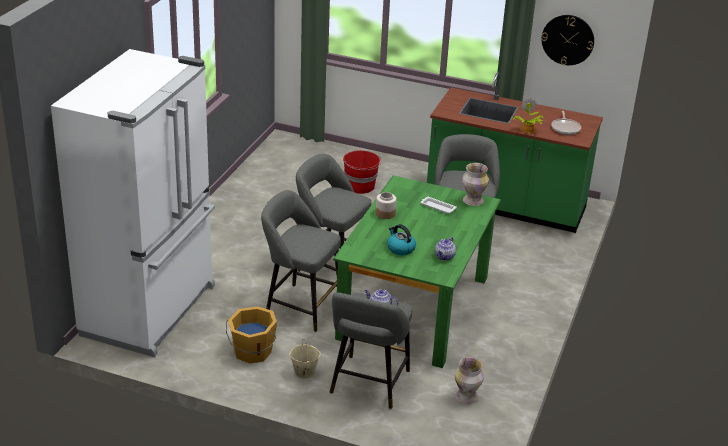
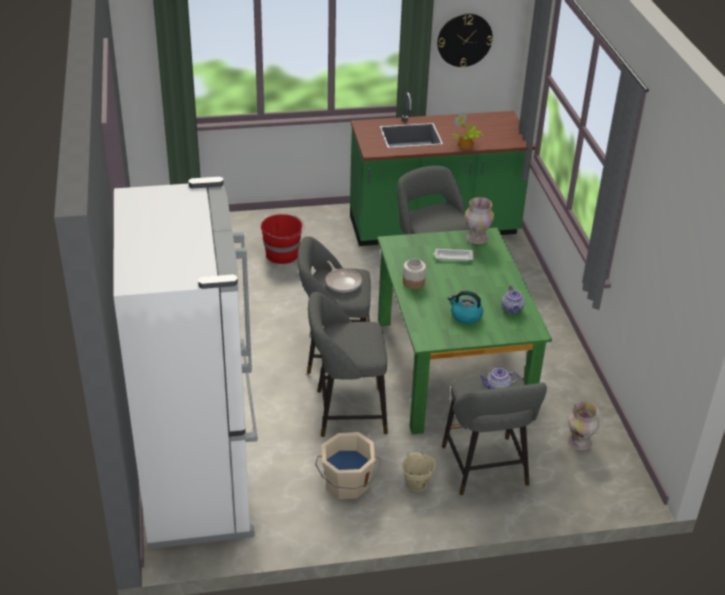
camera: 30 degrees left, 5 degrees up
(252, 352) = (347, 484): orange bucket -> beige bucket
(565, 128) = (496, 132): frying pan -> frying pan (342, 282)

